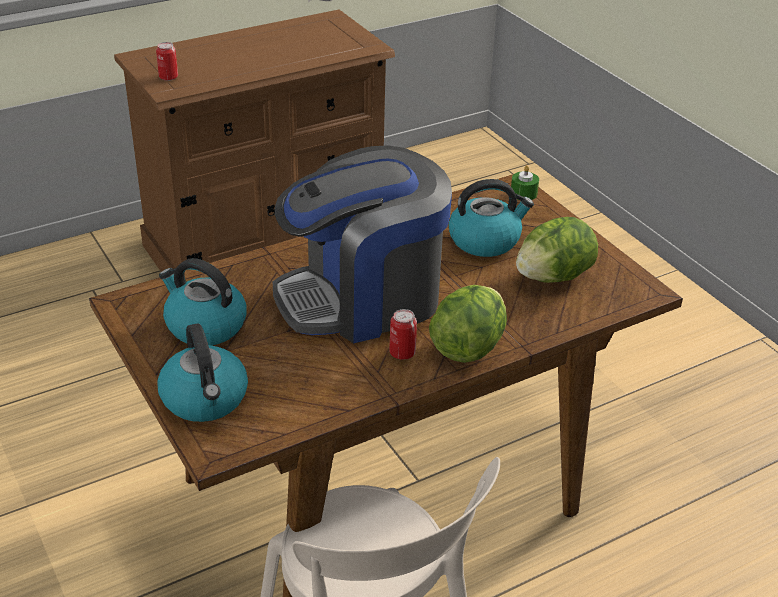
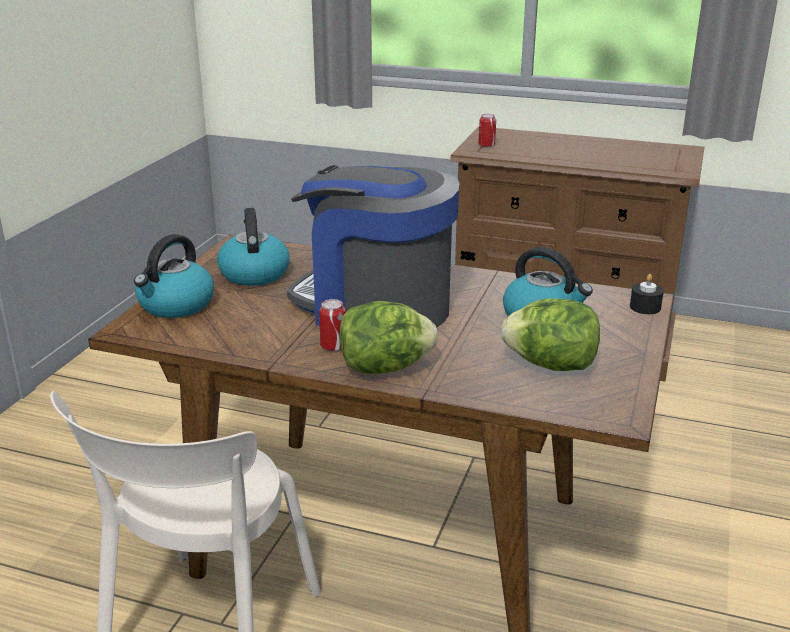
camera: 50 degrees right, 10 degrees down
(523, 193) = (645, 307): green candle -> black candle

